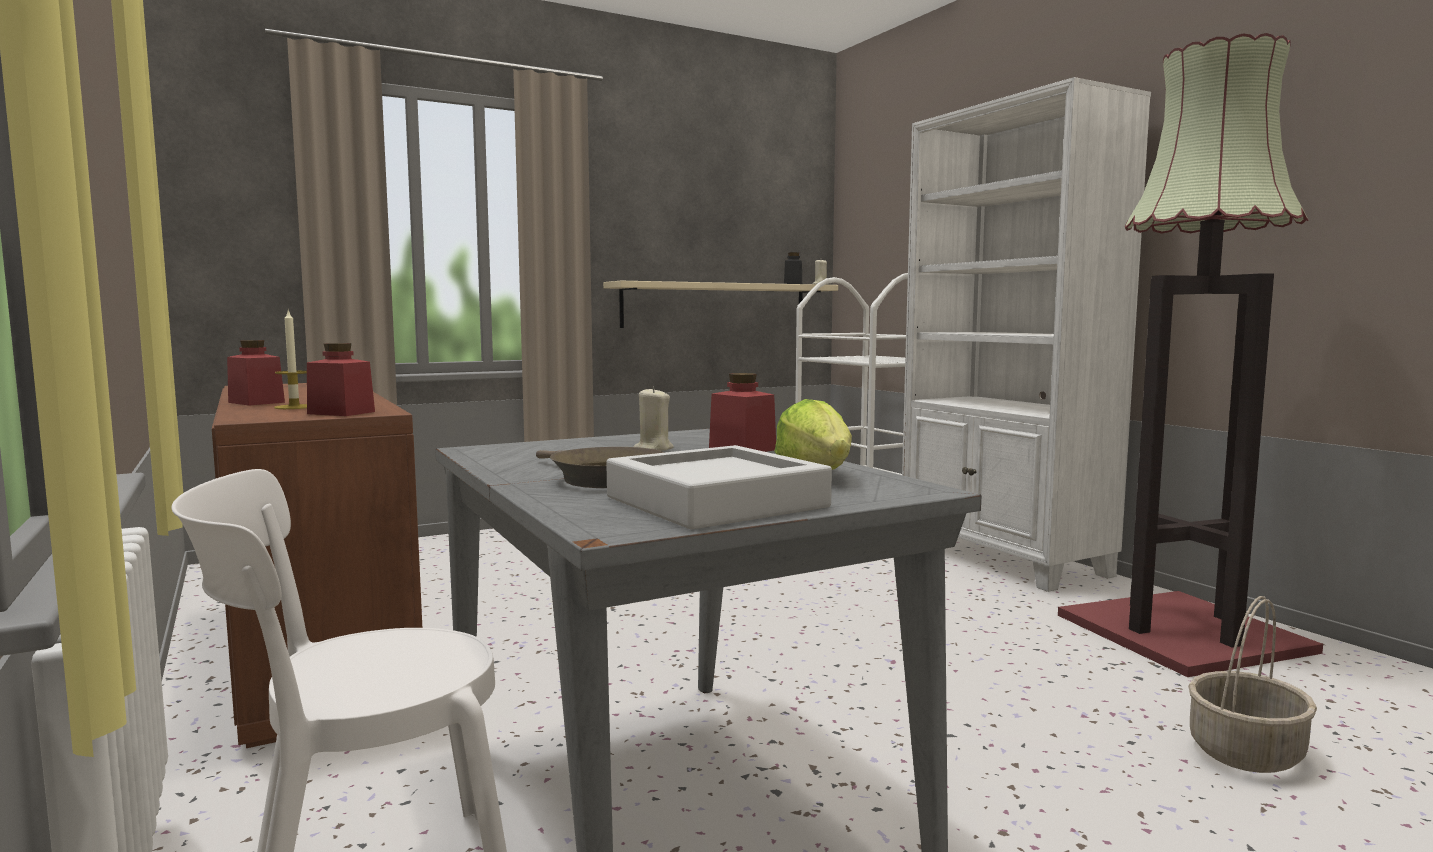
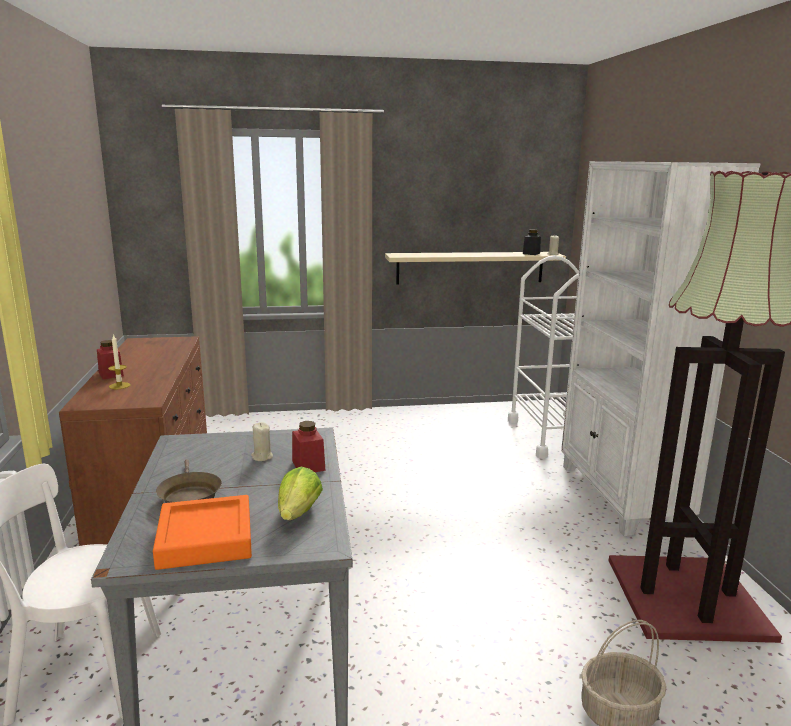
camera: 20 degrees right, 10 degrees up
(341, 413) = (130, 400): red jar -> none
(716, 502) = (205, 539): grey tray -> orange tray

